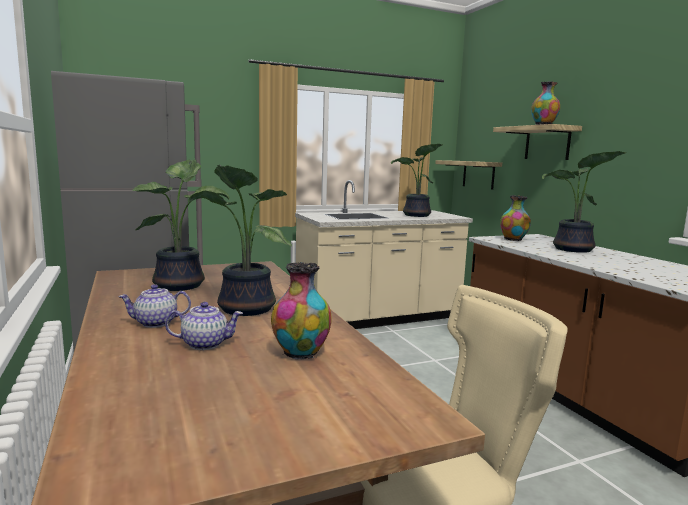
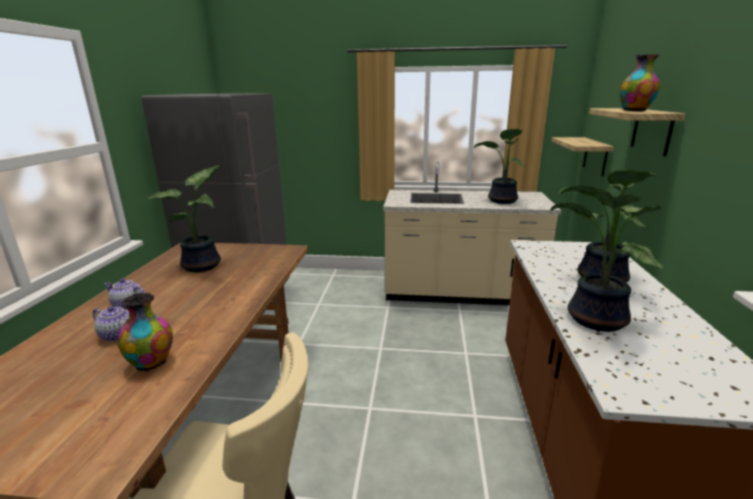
camera: 30 degrees right, 10 degrees up
(243, 309) = (197, 302): potted plant -> potted plant (593, 319)
(513, 240) = (554, 251): vase -> none

